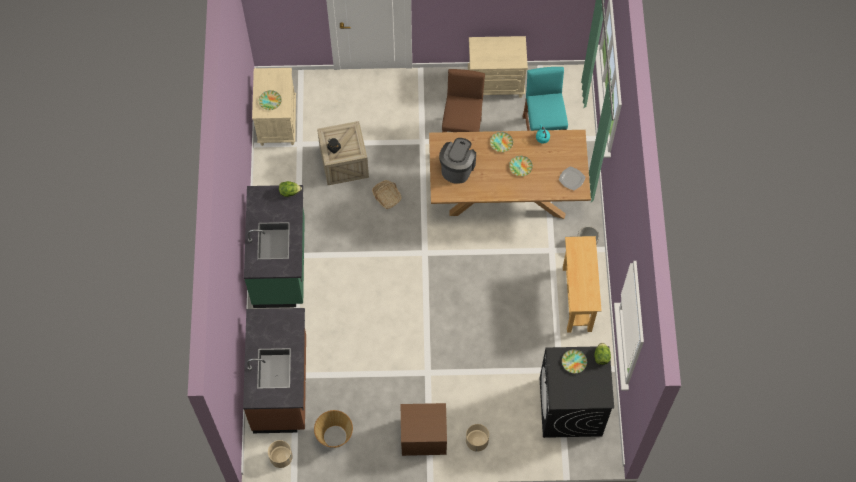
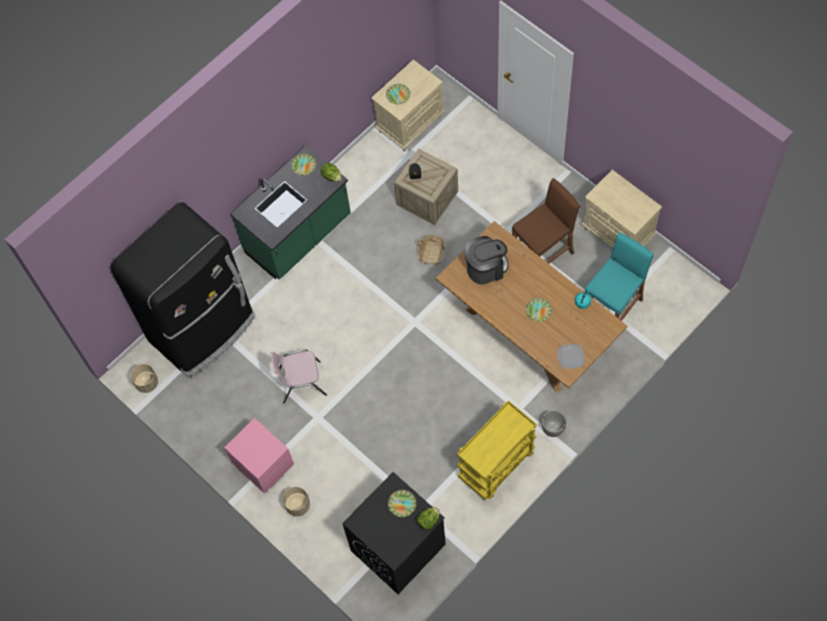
camera: 50 degrees right, 0 degrees up
(281, 385) = (203, 329): brown counter -> black fridge
(334, 437) = (199, 403): basket -> none
(390, 360) = (301, 382): none -> pink chair
(423, 437) = (262, 464): brown nightstand -> pink nightstand
(501, 143) = (543, 278): plate -> plate (303, 165)
(577, 299) = (496, 466): beige console table -> yellow cart

